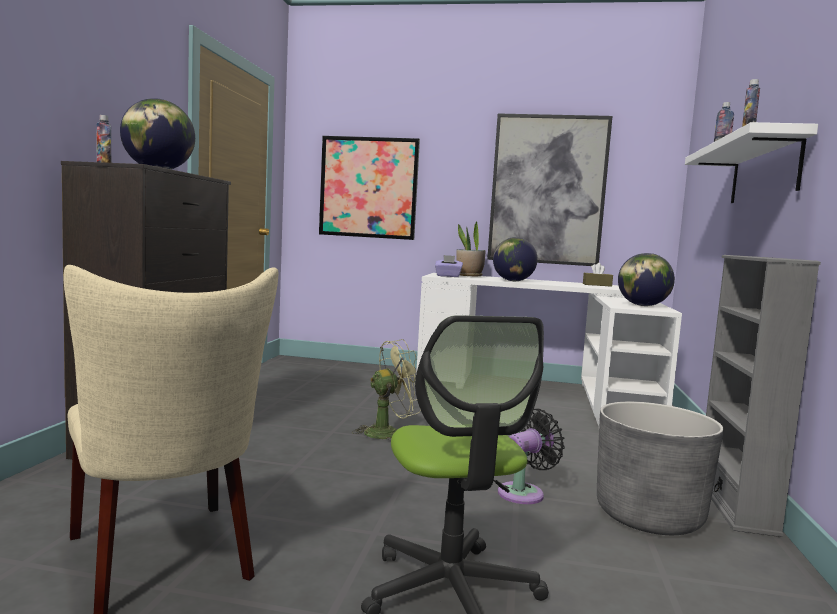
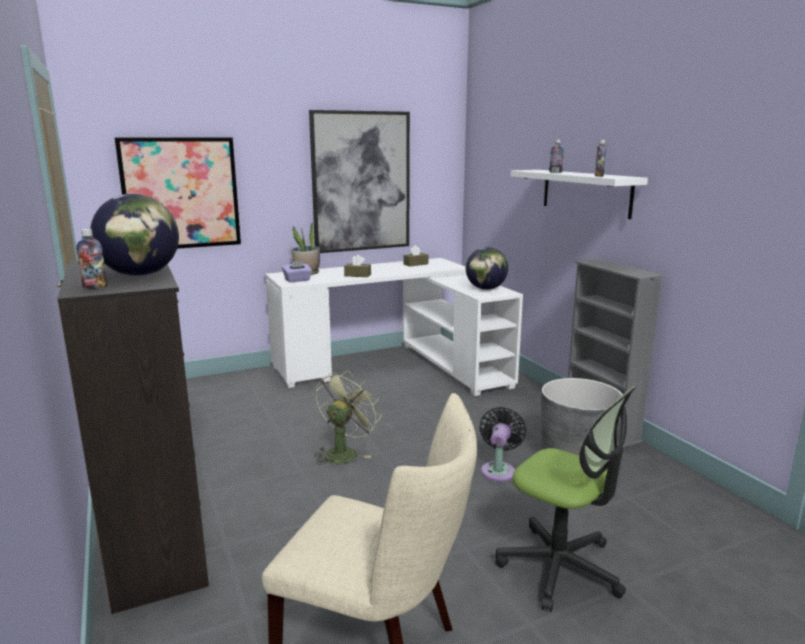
camera: 35 degrees left, 10 degrees up
(513, 281) = (357, 275): globe -> brown tissue box

